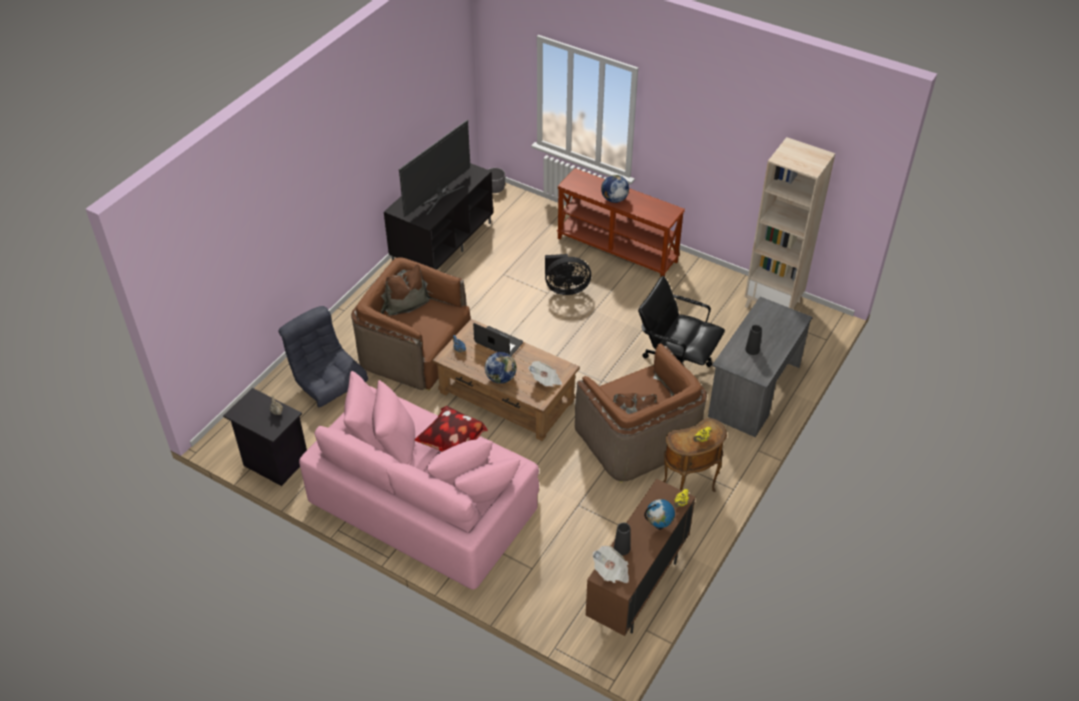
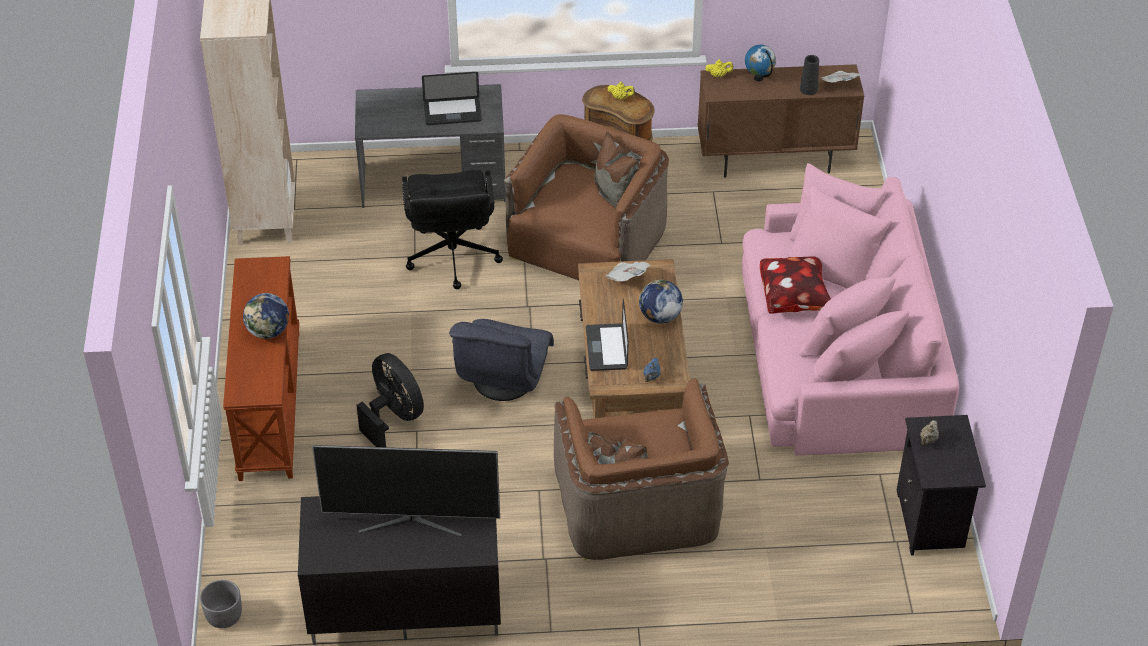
camera: 125 degrees left, 0 degrees up
(328, 384) = (773, 553): grey armchair -> grey armchair (502, 379)
(752, 350) = (452, 112): black vase -> laptop

